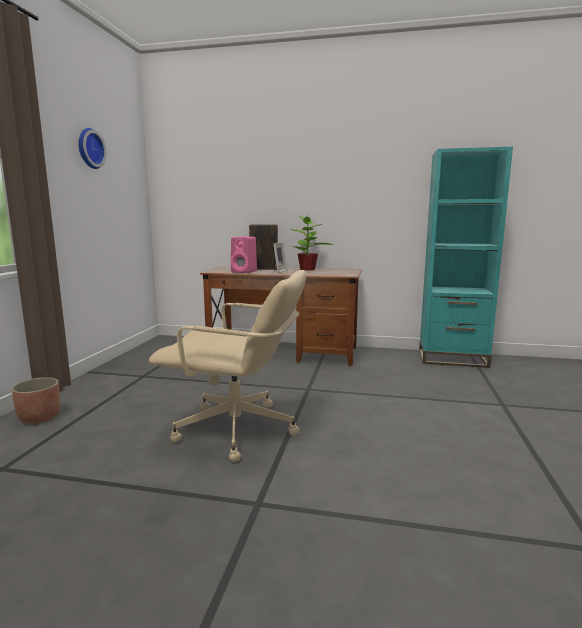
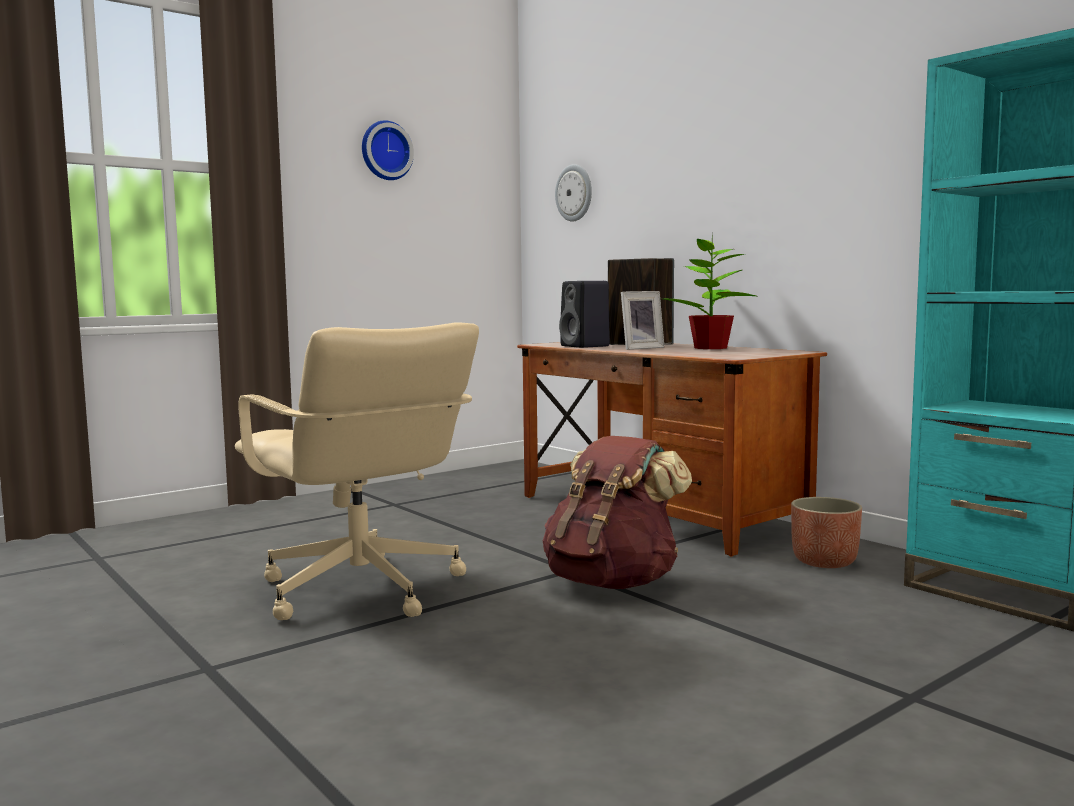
camera: 40 degrees right, 5 degrees down
(40, 417) = (212, 522): planter -> planter (824, 562)
(195, 184) = (574, 193): none -> wall clock
(245, 271) = (586, 346): pink speaker -> black speaker
(335, 390) = (612, 582): none -> brown backpack

